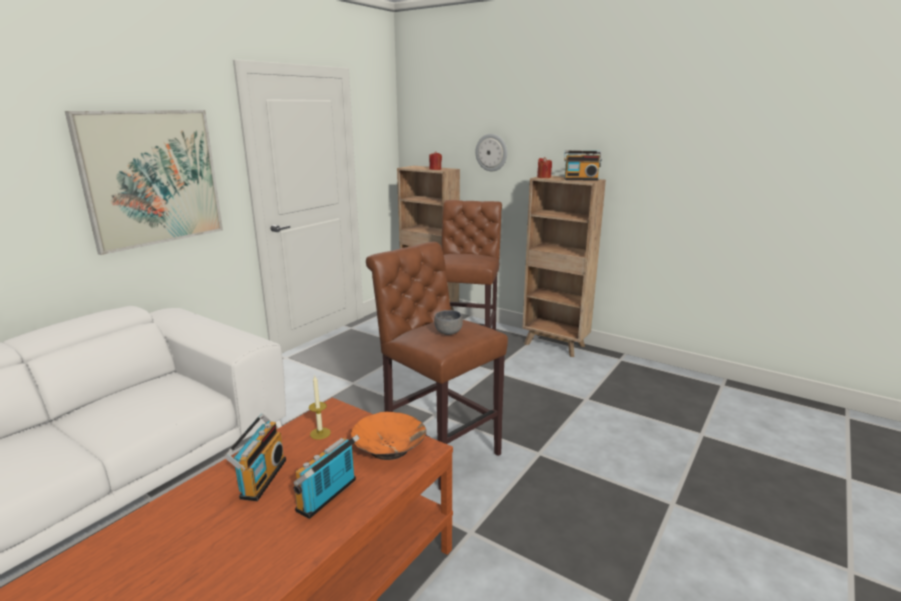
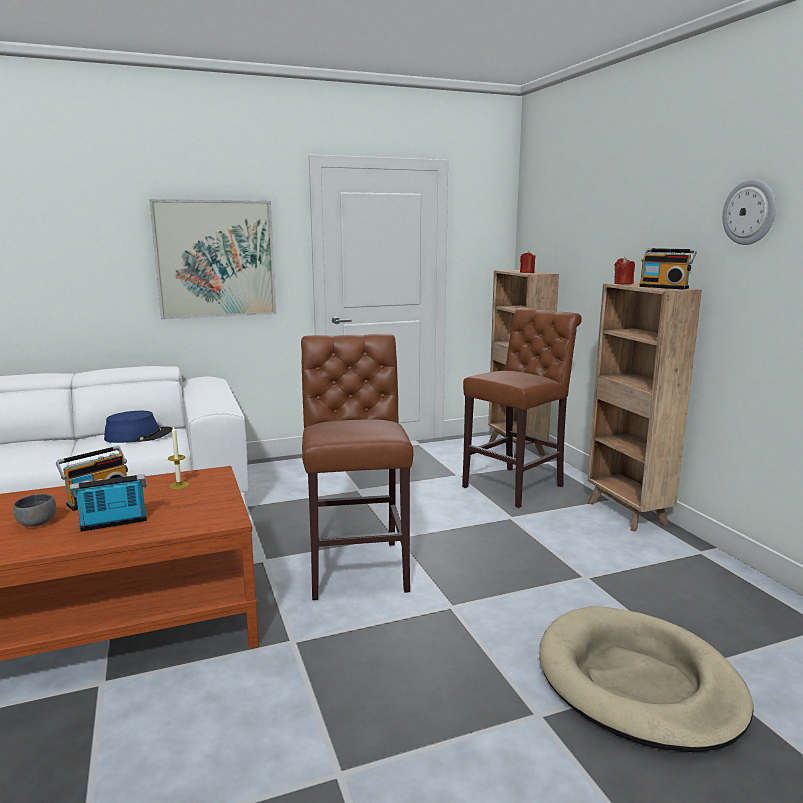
camera: 35 degrees right, 5 degrees down
(143, 394) = (138, 435): none -> blue hat
(389, 448) = (205, 510): orange bowl -> none
(448, 333) = (348, 427): grey bowl -> grey bowl (36, 524)
(491, 152) = (592, 254): wall clock -> wall clock (750, 212)
(689, 457) = (638, 683): none -> beige dog bed

